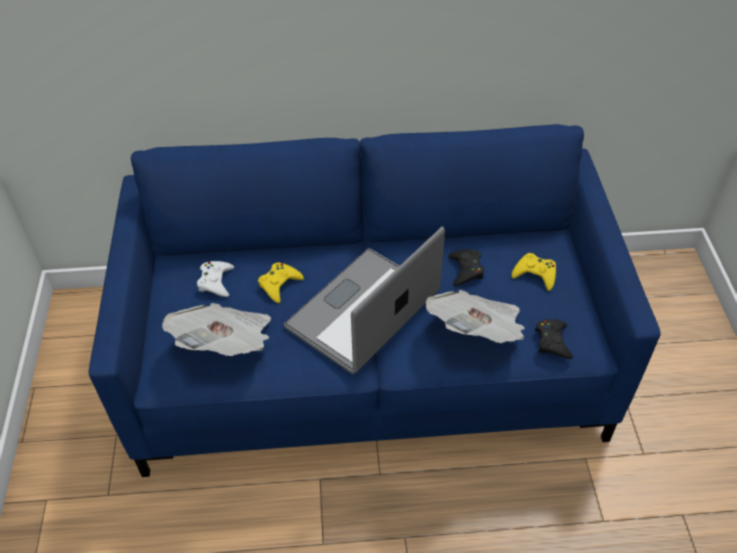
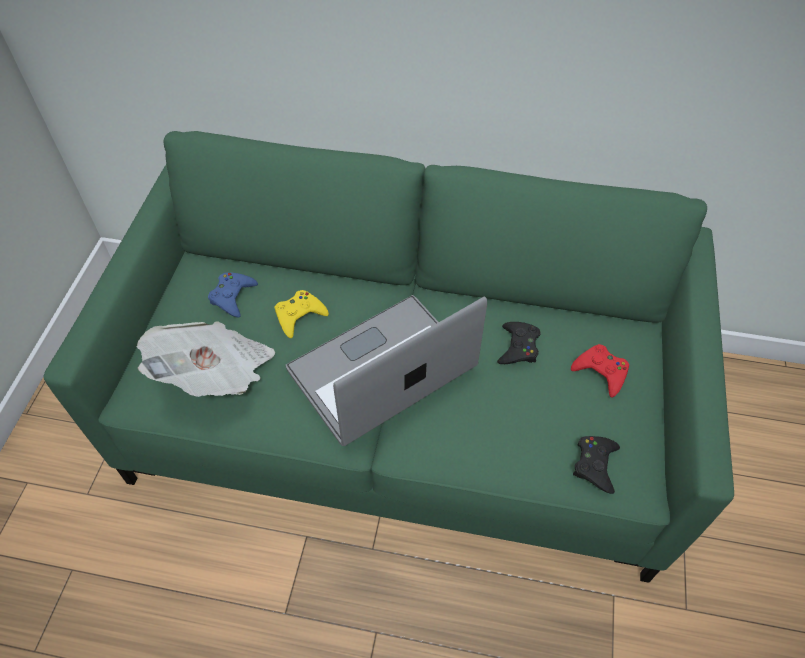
camera: 15 degrees right, 5 degrees up
(216, 281) = (232, 297): white game controller -> blue game controller
(369, 362) = (403, 415): blue sofa -> green sofa
(477, 331) = (506, 429): newspaper -> none
(535, 274) = (601, 372): yellow game controller -> red game controller

